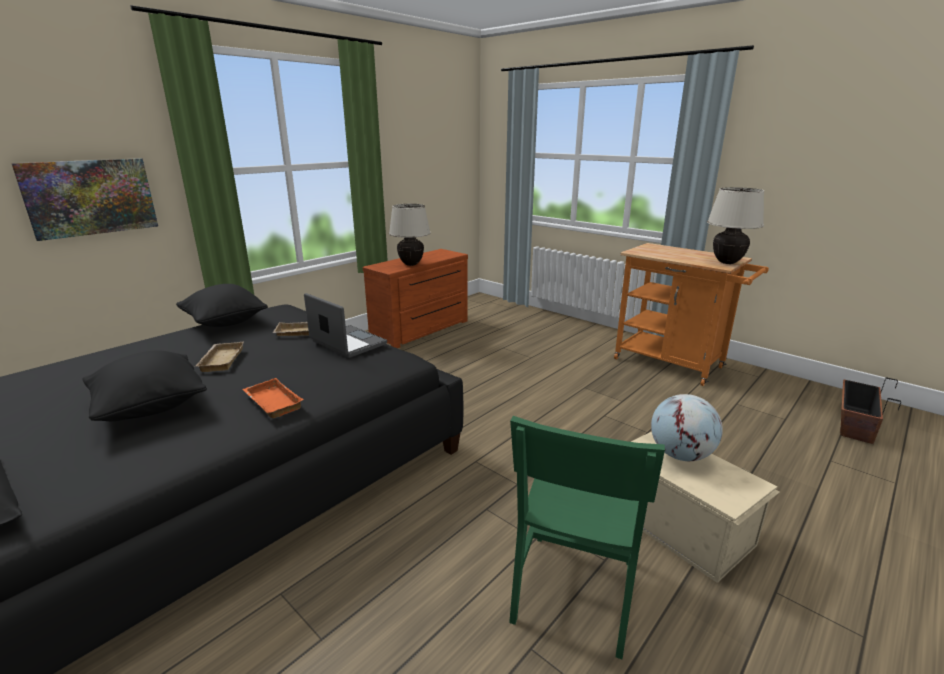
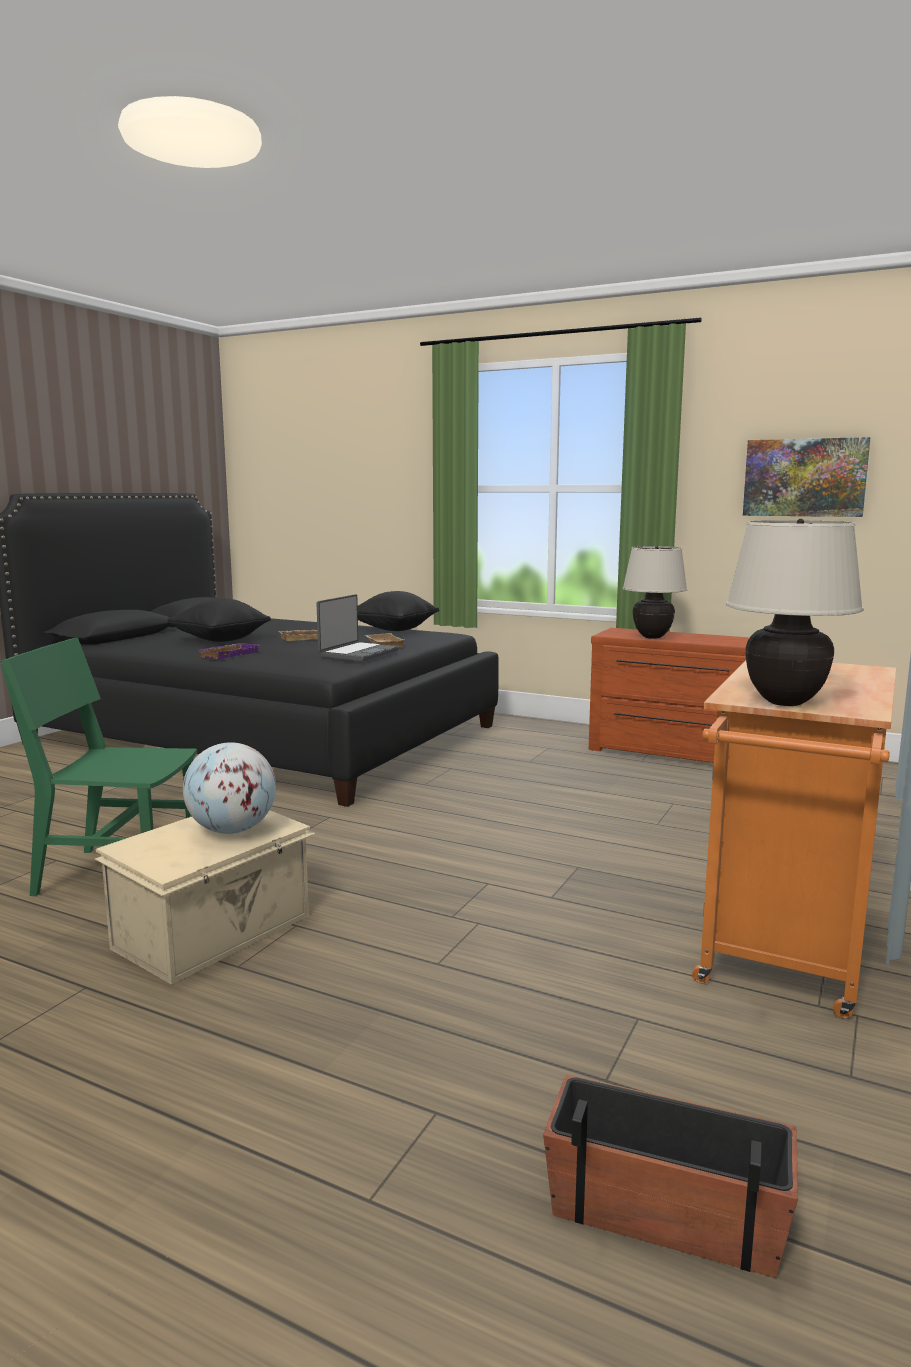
camera: 75 degrees right, 10 degrees down
(90, 197) = (378, 503): picture -> picture (804, 477)
(271, 402) = (228, 654): orange tray -> purple tray

